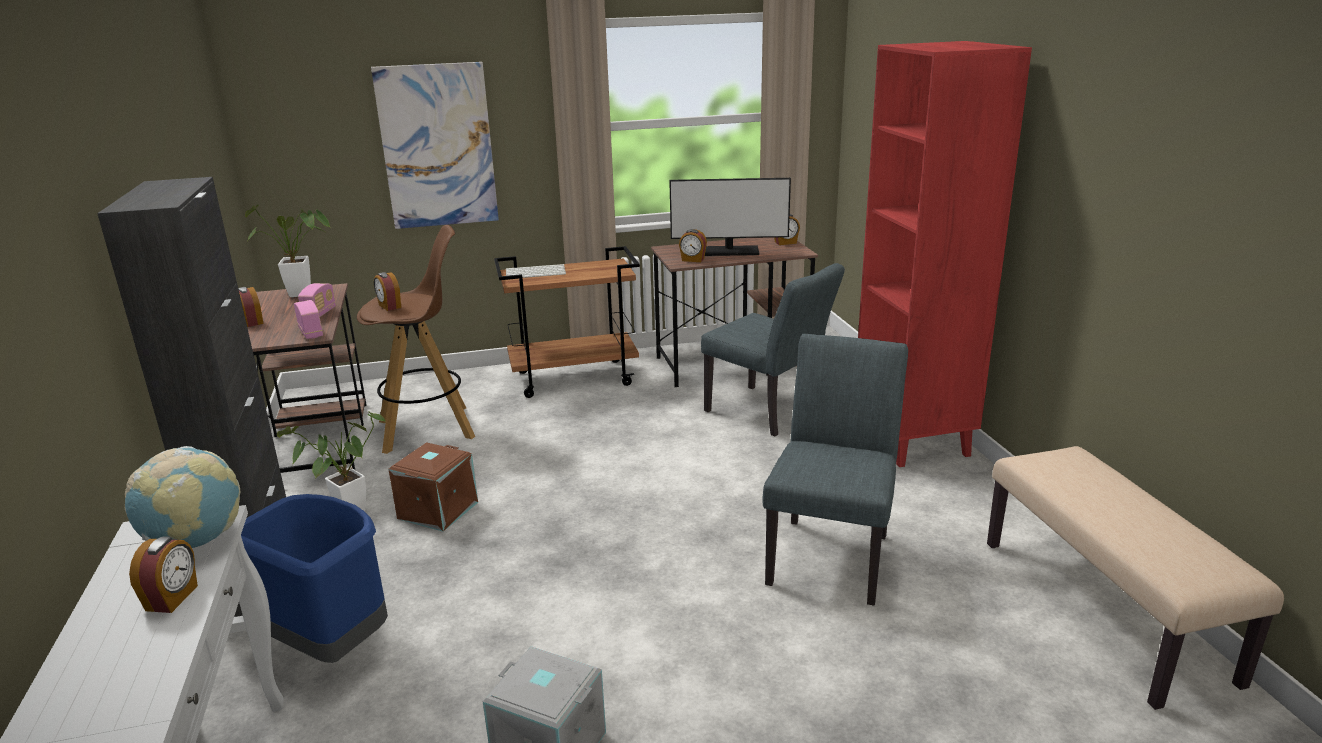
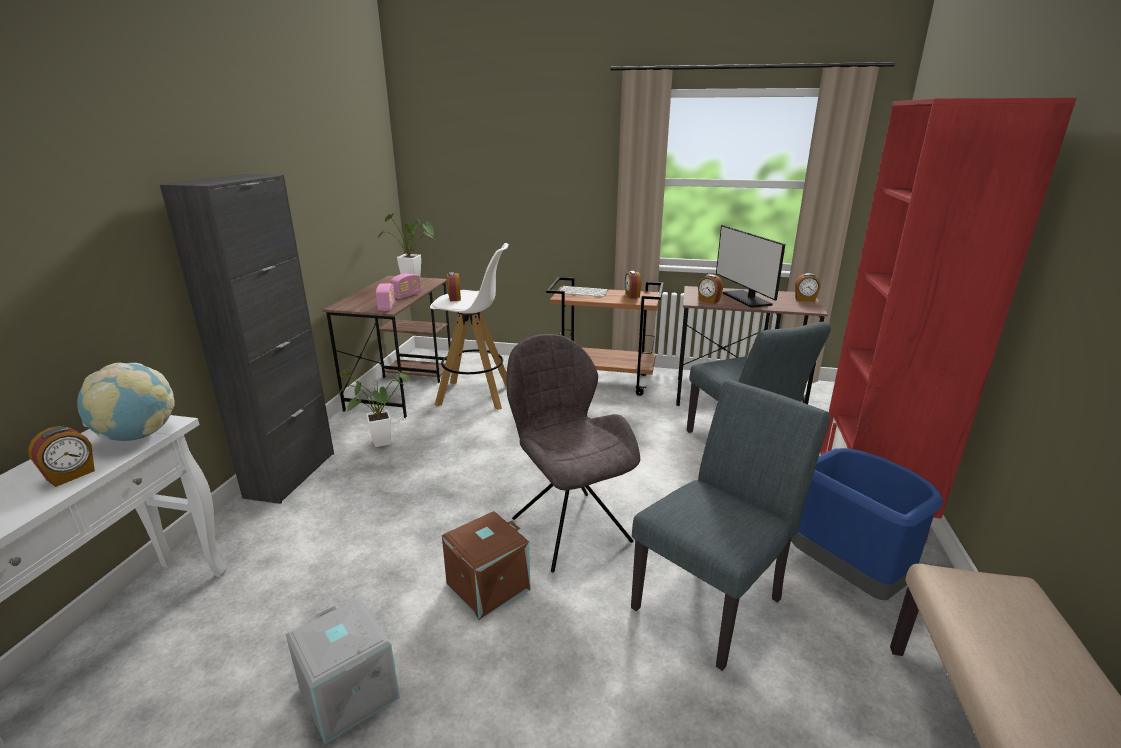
camera: 25 degrees right, 0 degrees up
(252, 322) = (363, 294): alarm clock -> alarm clock (632, 295)
(329, 644) = (288, 537): blue trash can -> blue trash can (847, 576)
(428, 429) = (476, 395): brown stool -> white stool
(437, 147) = (530, 186): picture -> none
(437, 510) = (434, 457): brown storage box -> brown storage box (487, 585)
(652, 535) = (569, 527): none -> grey chair
(729, 251) = (746, 299): monitor -> monitor turned 45 degrees clockwise

